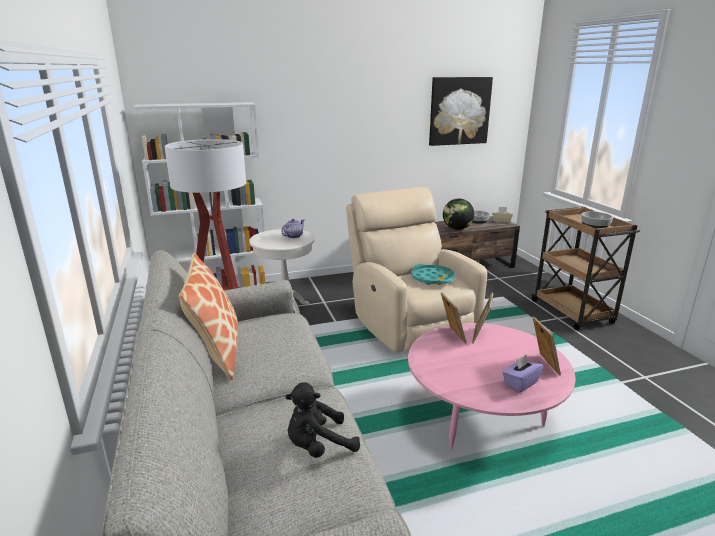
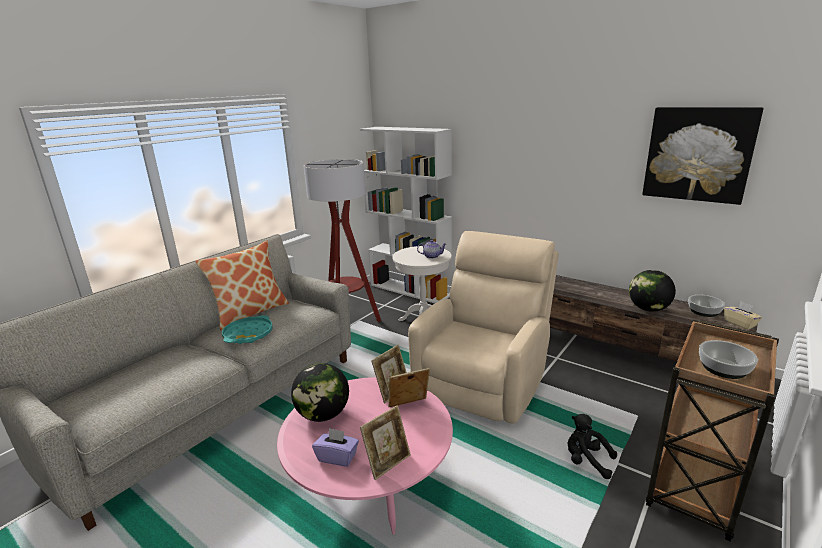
camera: 55 degrees right, 0 degrees up
(318, 446) = (155, 384): black plush toy -> black plush toy (586, 461)
(432, 278) = (484, 340): turquoise tray -> turquoise tray (248, 334)
(454, 373) = (323, 415): none -> globe

